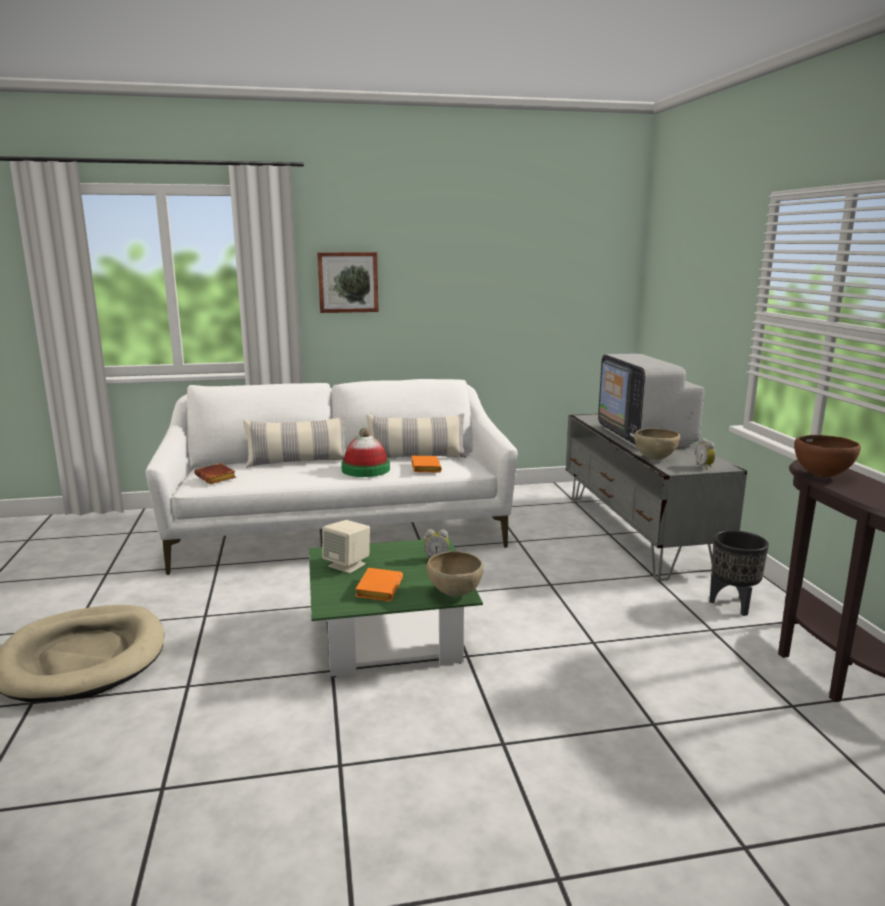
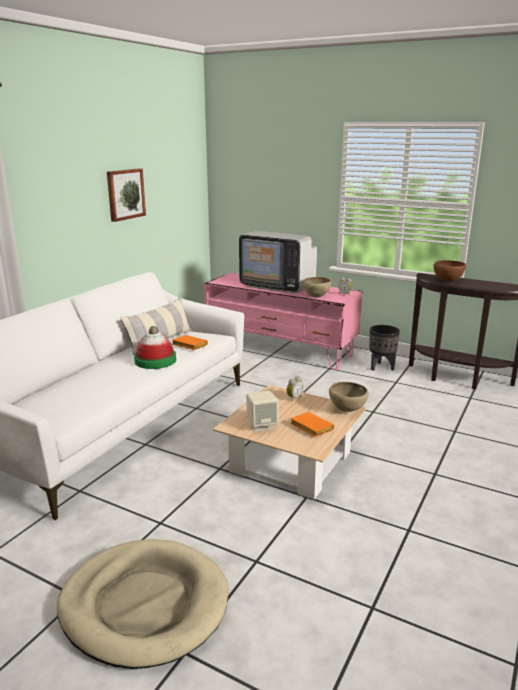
camera: 50 degrees left, 5 degrees up
(217, 477) = (60, 411): brown book -> none
(297, 462) = (86, 375): pillow -> none
(348, 282) = (38, 200): picture -> picture (125, 194)
(390, 635) = (291, 462): green coffee table -> beige coffee table
(637, 532) = (280, 349): grey tv stand -> pink tv stand

